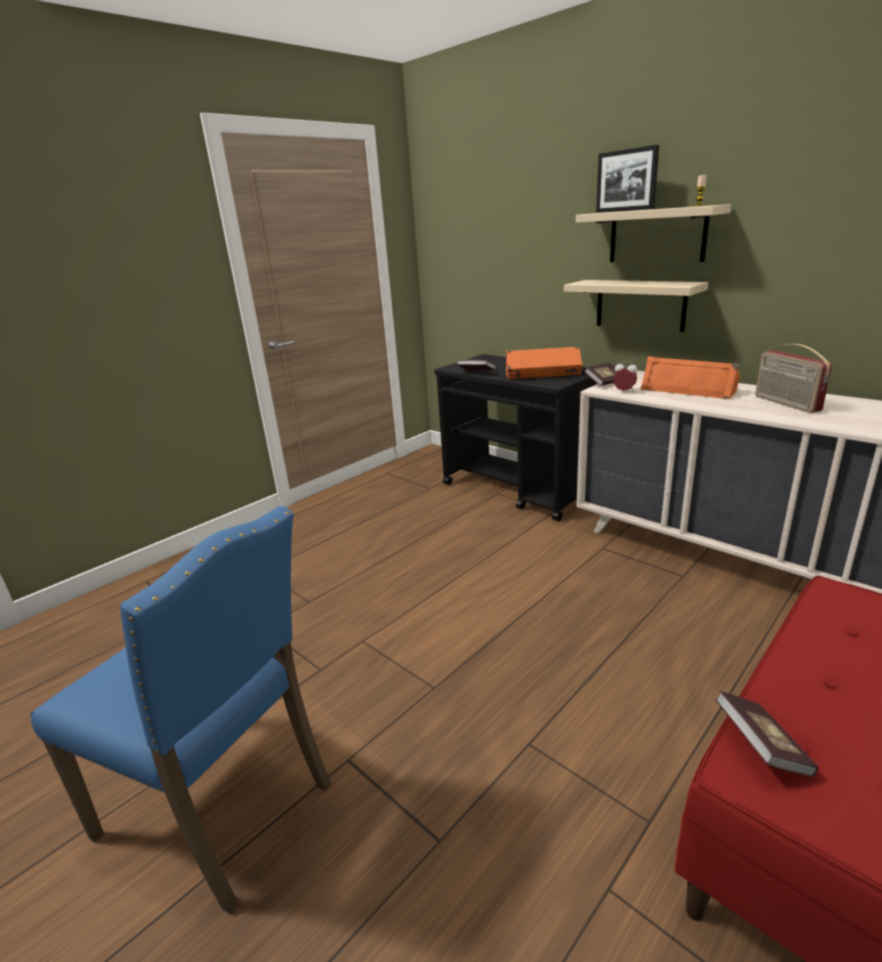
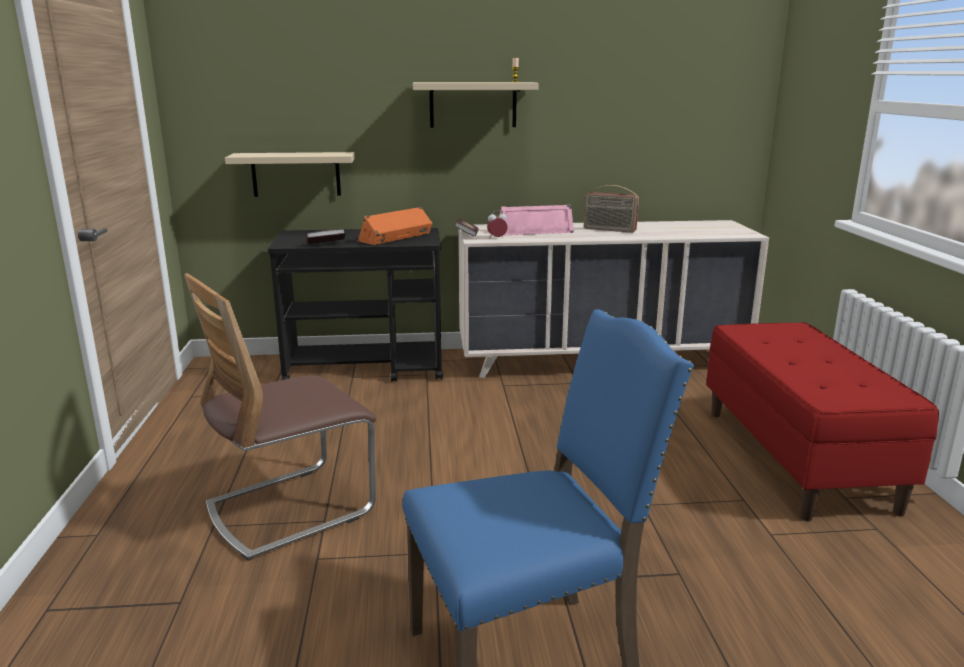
camera: 50 degrees left, 5 degrees down
(308, 582) = (290, 509): none -> chair
(624, 210) = (448, 82): picture frame -> none
(640, 305) = (463, 165): beige shelf -> beige shelf (296, 174)
(688, 389) = (535, 231): orange speaker -> pink speaker
(760, 746) = (815, 391): book -> none

